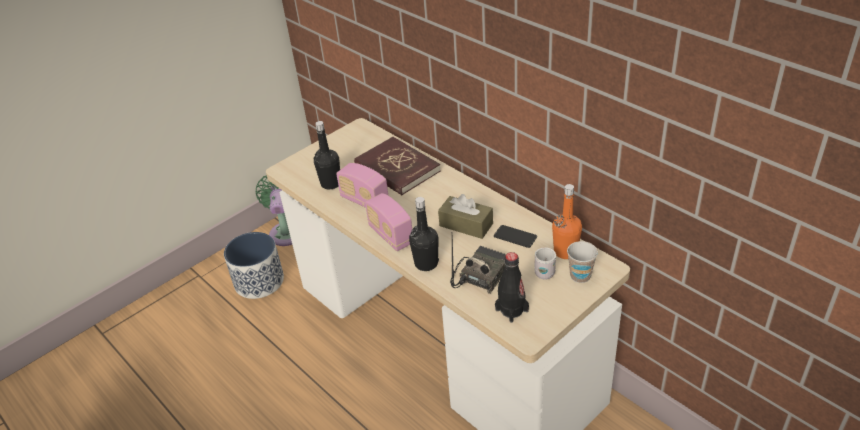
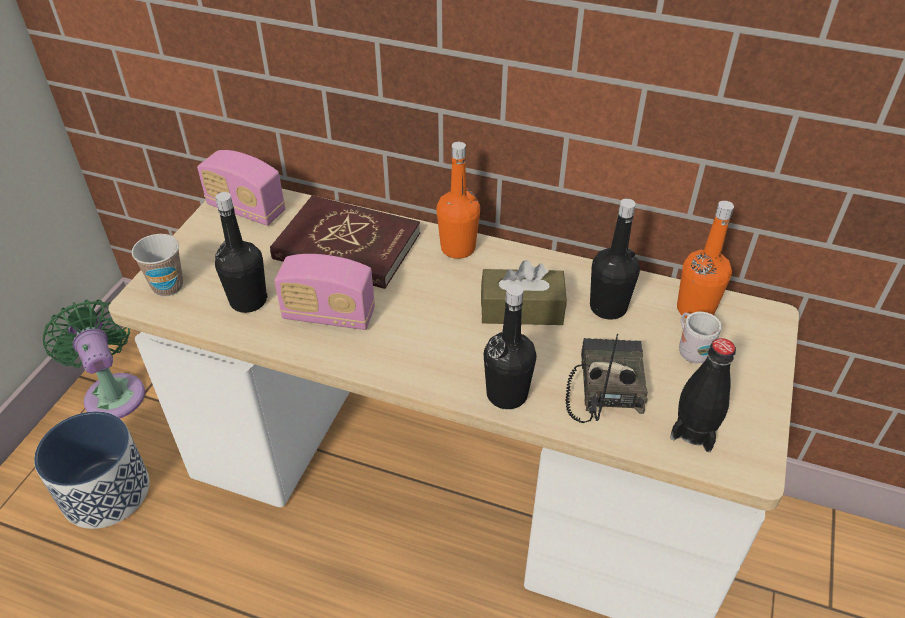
camera: 30 degrees left, 5 degrees up
(391, 235) = (414, 363): radio -> radio (246, 209)
(455, 184) = (458, 248): none -> orange bottle
(515, 237) = (608, 307): phone -> black bottle
(580, 276) = (744, 341): cup -> cup (168, 286)

